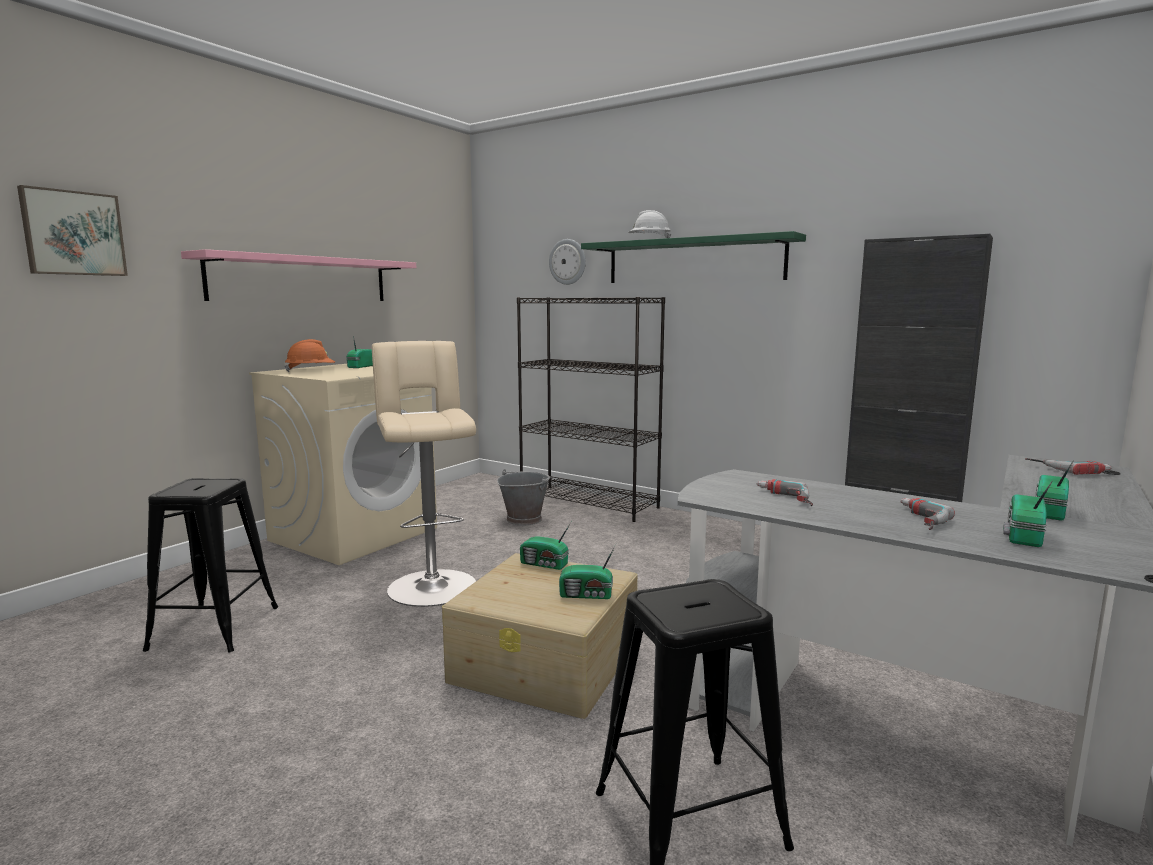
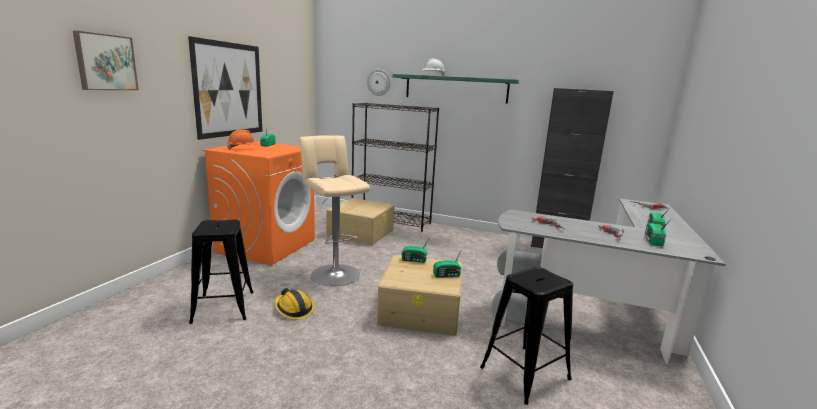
camera: 15 degrees left, 5 degrees up
(302, 279) = (229, 90): pink shelf -> picture
(320, 641) = (293, 309): none -> hard hat
(354, 534) = (266, 245): beige washing machine -> orange washing machine
(524, 519) = (361, 232): grey bucket -> beige storage box

